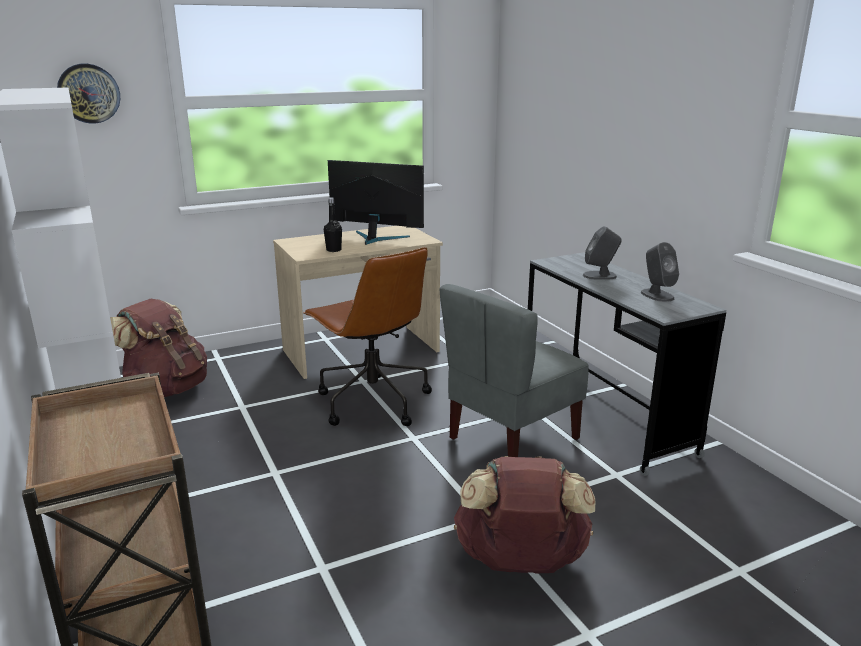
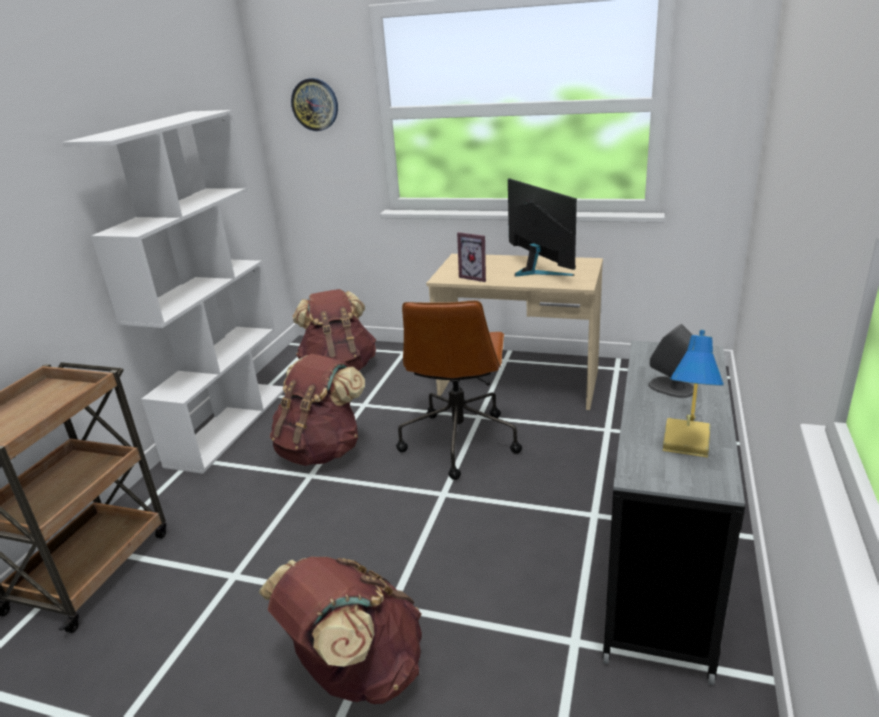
camera: 45 degrees right, 5 degrees up
(255, 452) = (321, 450): none -> brown backpack
(333, 250) = (476, 277): black bottle -> picture frame
(511, 438) = (527, 539): grey chair -> none
(657, 295) = (688, 442): grey speaker -> table lamp

